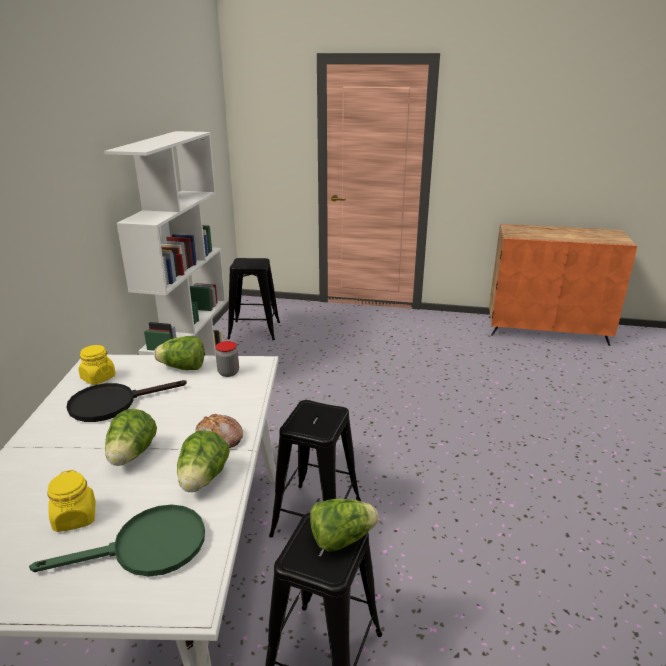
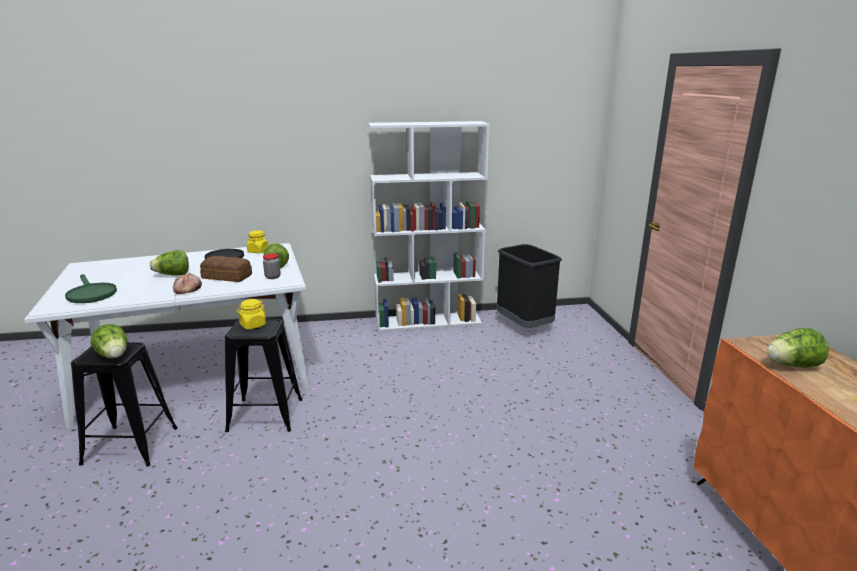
camera: 70 degrees right, 5 degrees down
(75, 518) = (120, 277): yellow jar -> yellow jar (253, 325)
(194, 405) = (227, 277): none -> bread
(203, 479) = (145, 293): lettuce -> lettuce (792, 366)
(254, 330) = (524, 326): black stool -> black trash can

